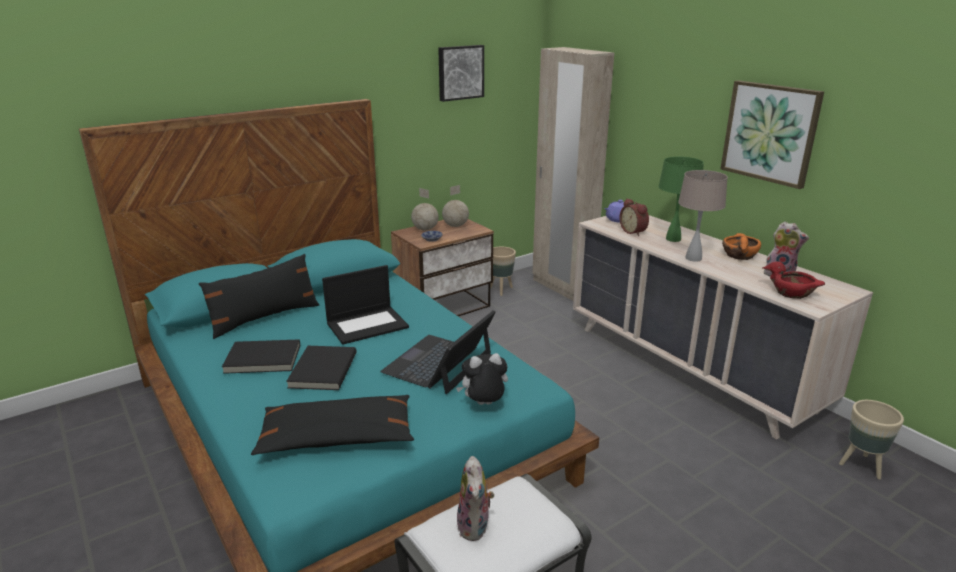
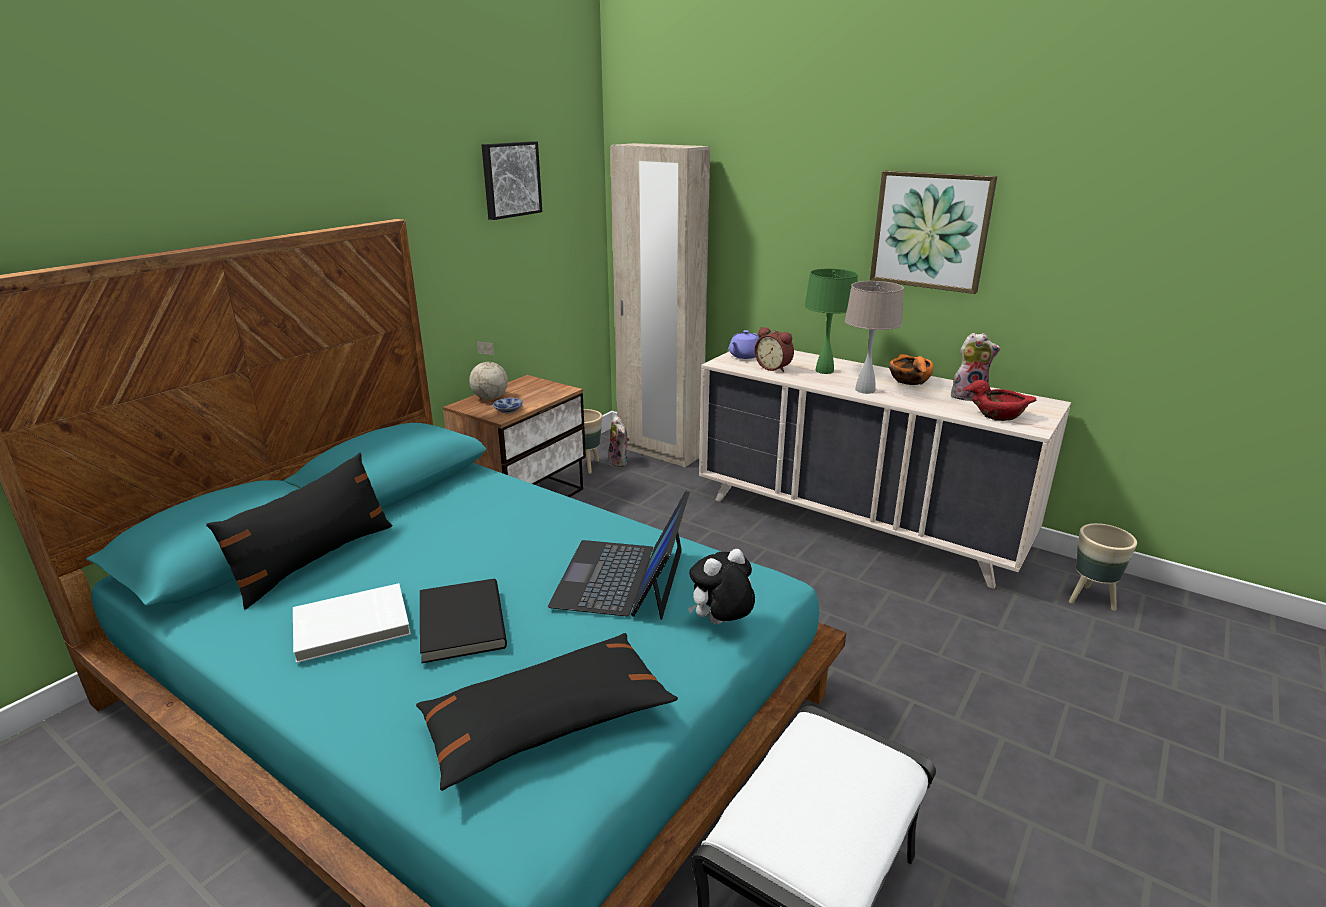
camera: 20 degrees left, 0 degrees up
(262, 359) = (352, 626): black book -> white book
(368, 325) = (485, 542): laptop -> none
(456, 226) = (529, 389): globe -> none
(475, 527) = (804, 803): plush toy -> plush toy (620, 462)

